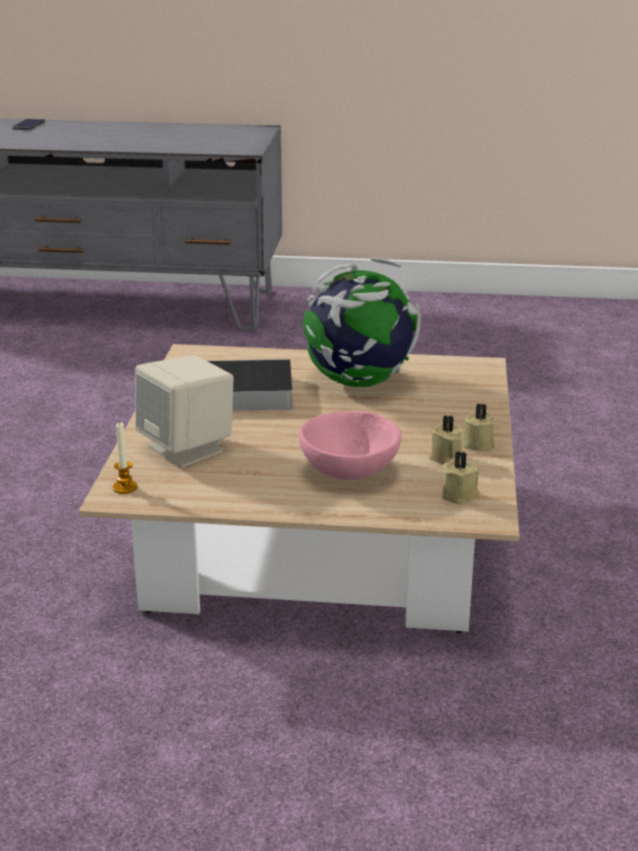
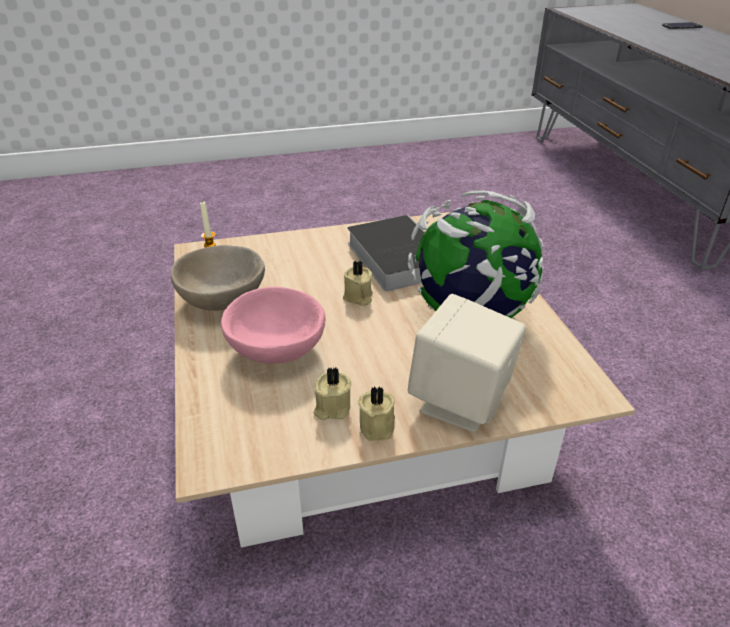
camera: 70 degrees right, 10 degrees up
(187, 449) = (283, 261): beige speaker -> beige speaker (460, 403)
(241, 490) = (222, 300): none -> beige bowl
(460, 495) = (251, 434): beige candle -> beige candle (358, 297)

